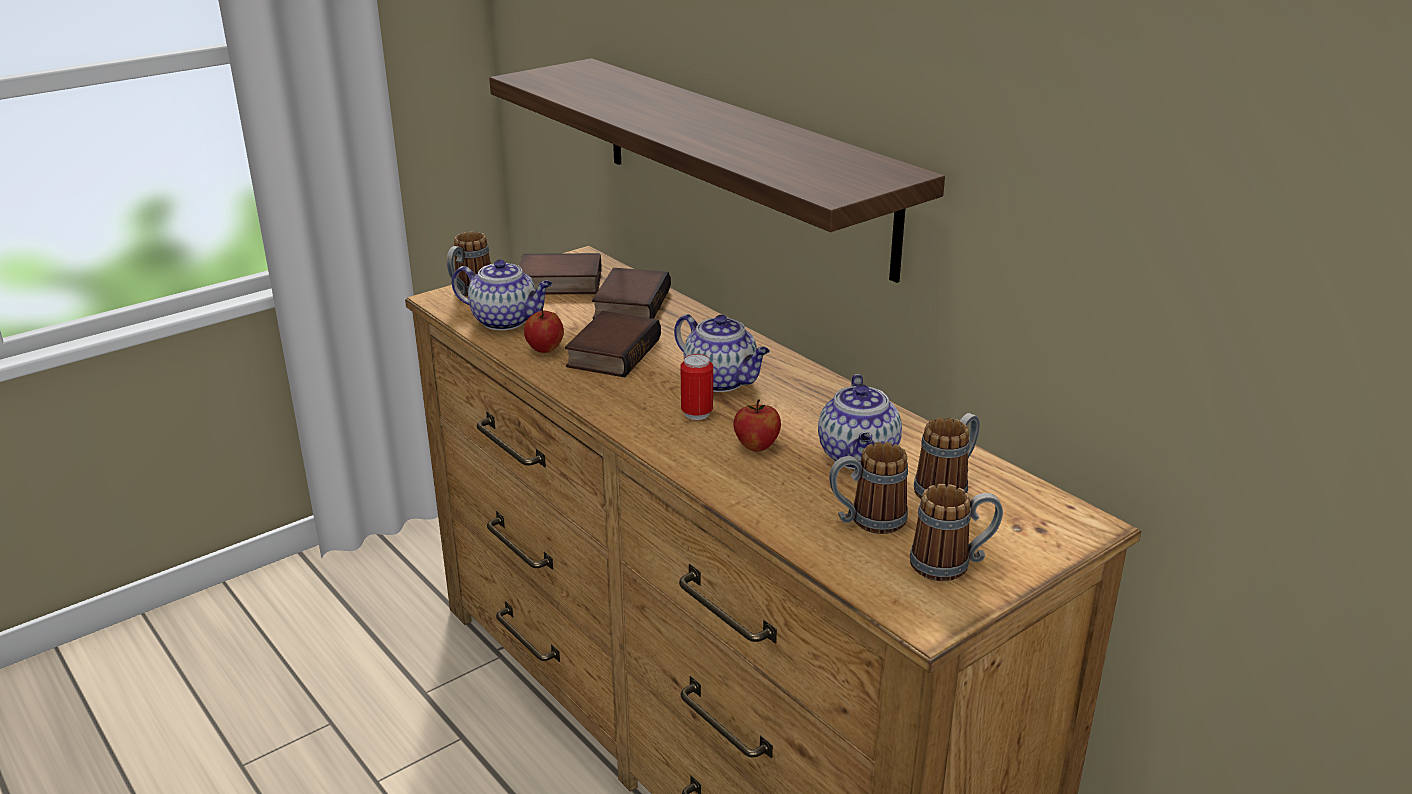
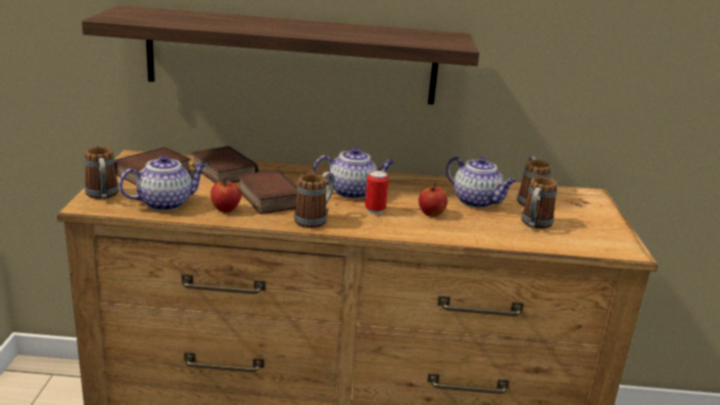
camera: 50 degrees left, 5 degrees down
(952, 564) = (591, 227): mug -> mug (315, 219)

